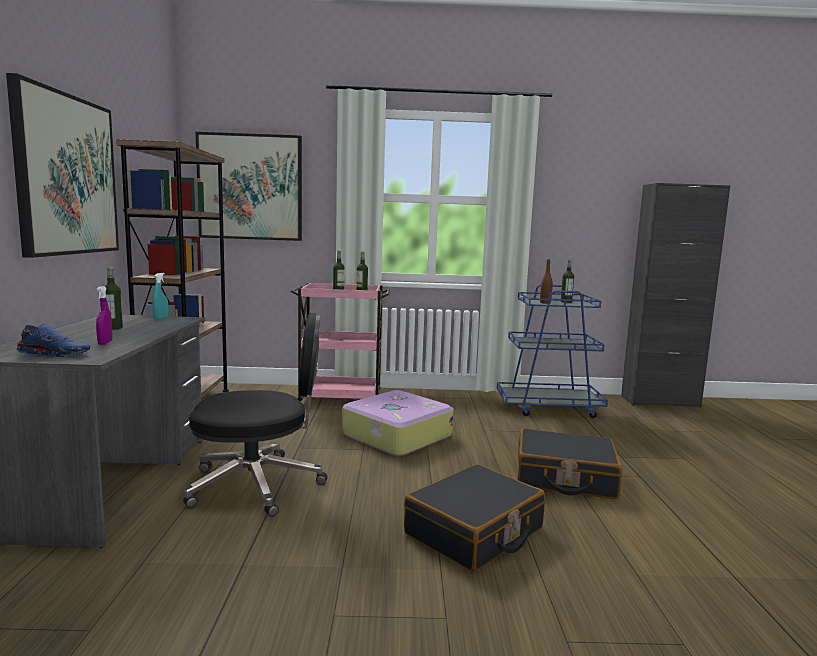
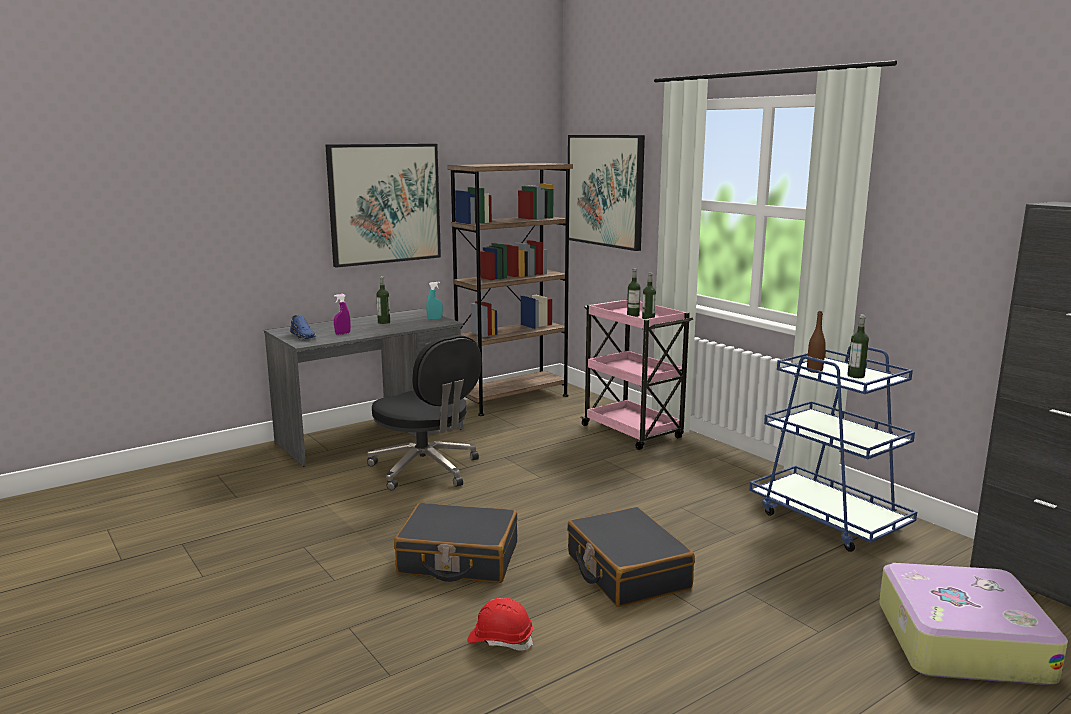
camera: 55 degrees right, 5 degrees up
(395, 435) = (592, 478): suitcase -> suitcase (959, 640)
(642, 562) = (500, 640): none -> red hard hat

